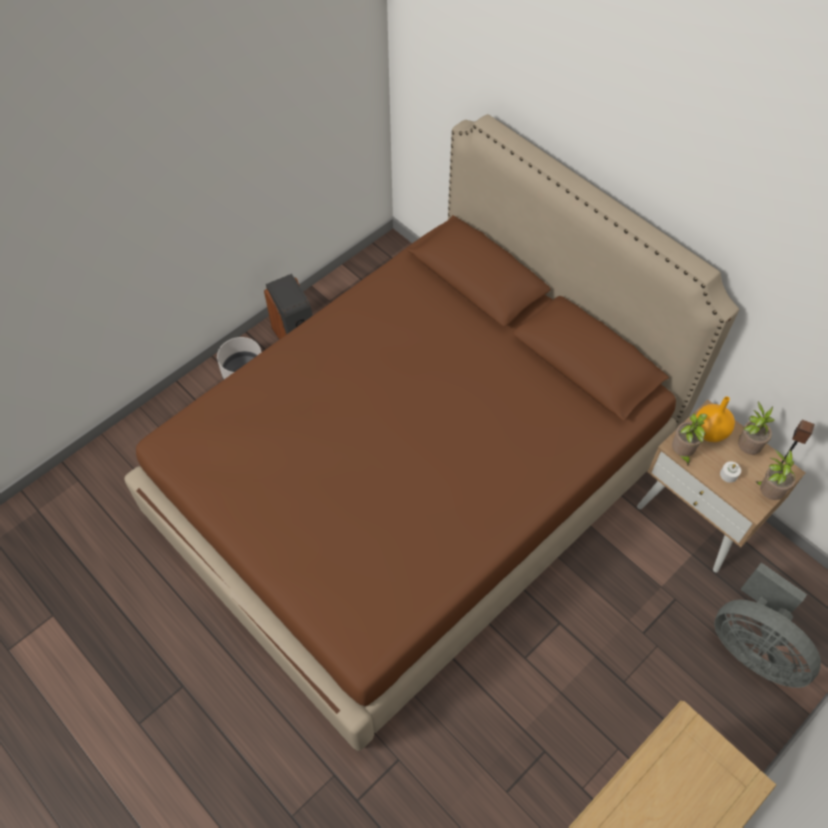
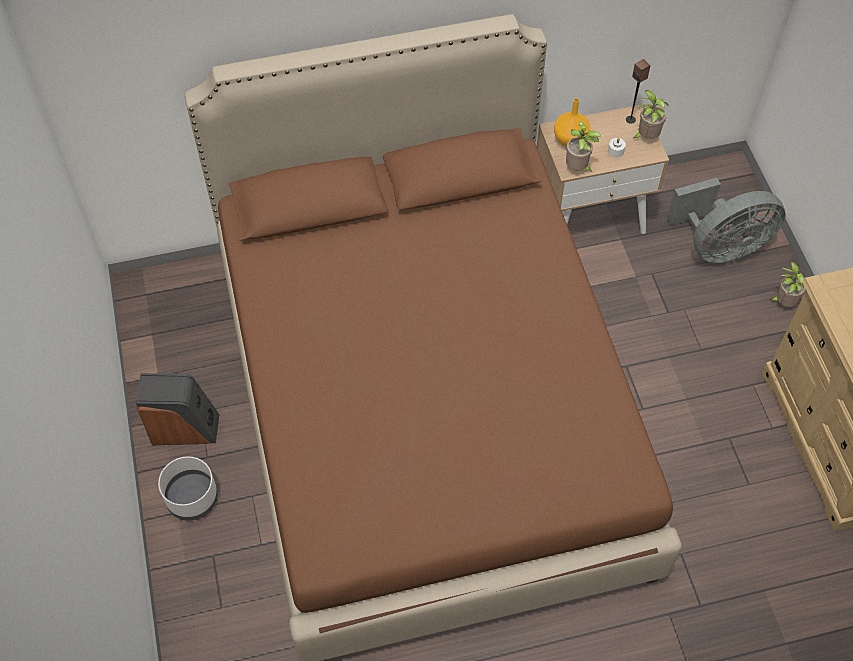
camera: 60 degrees left, 0 degrees up
(746, 448) = (599, 126): potted plant -> potted plant (783, 302)

